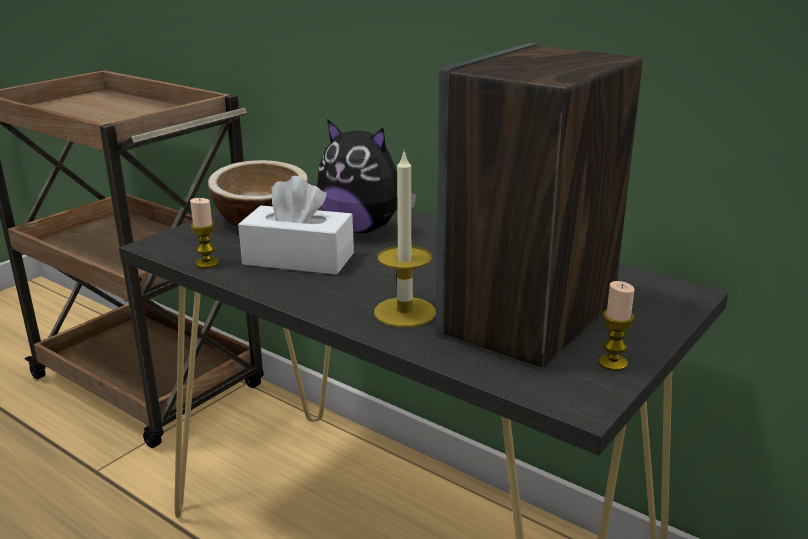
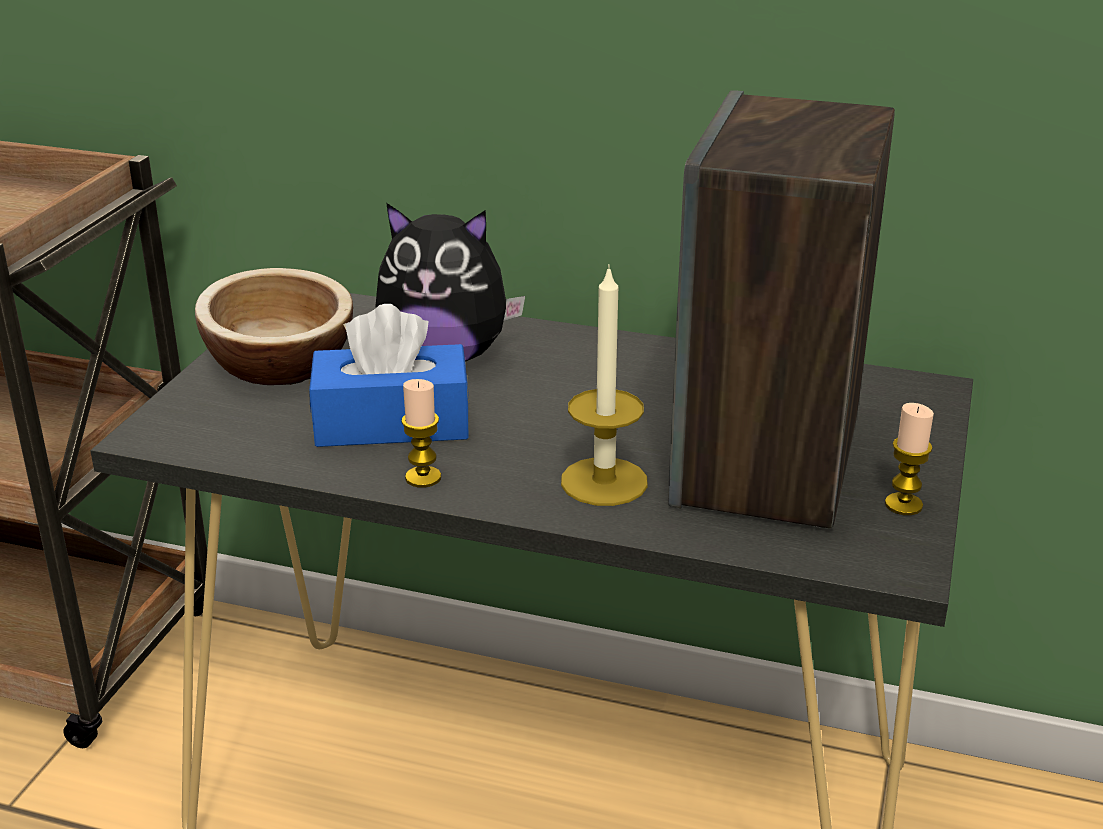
camera: 20 degrees left, 5 degrees up
(207, 263) = (260, 454): candle -> candle (423, 478)
(298, 259) = (392, 423): white tissue box -> blue tissue box

